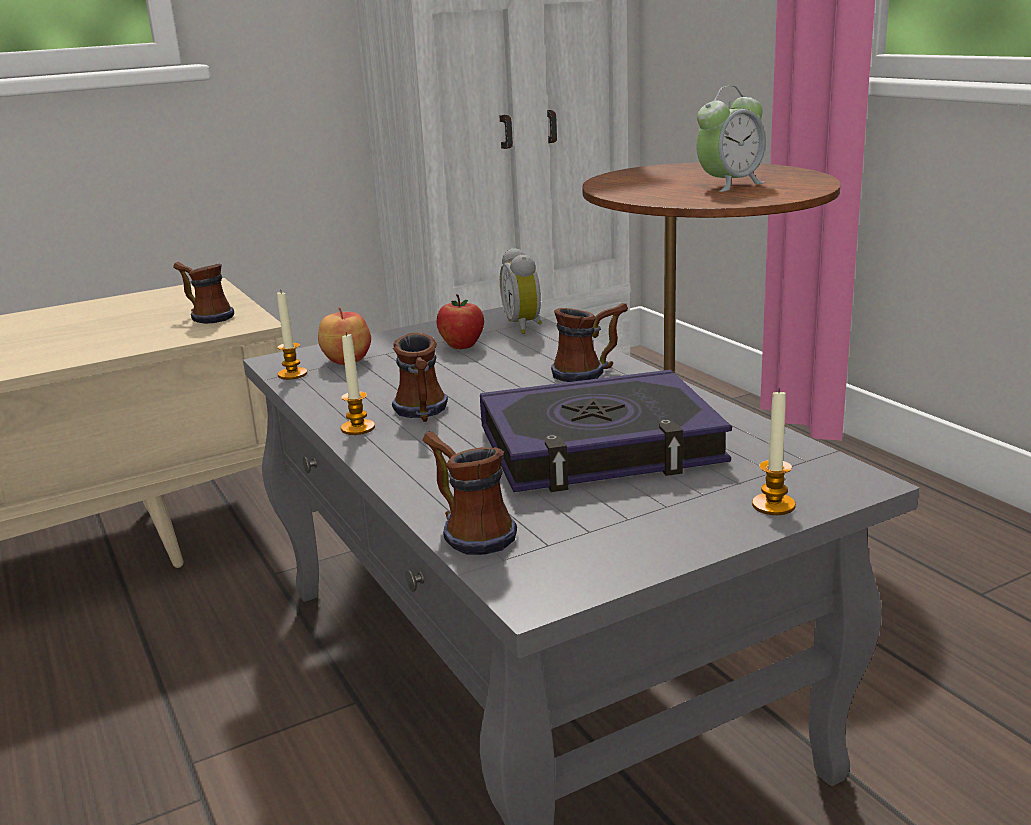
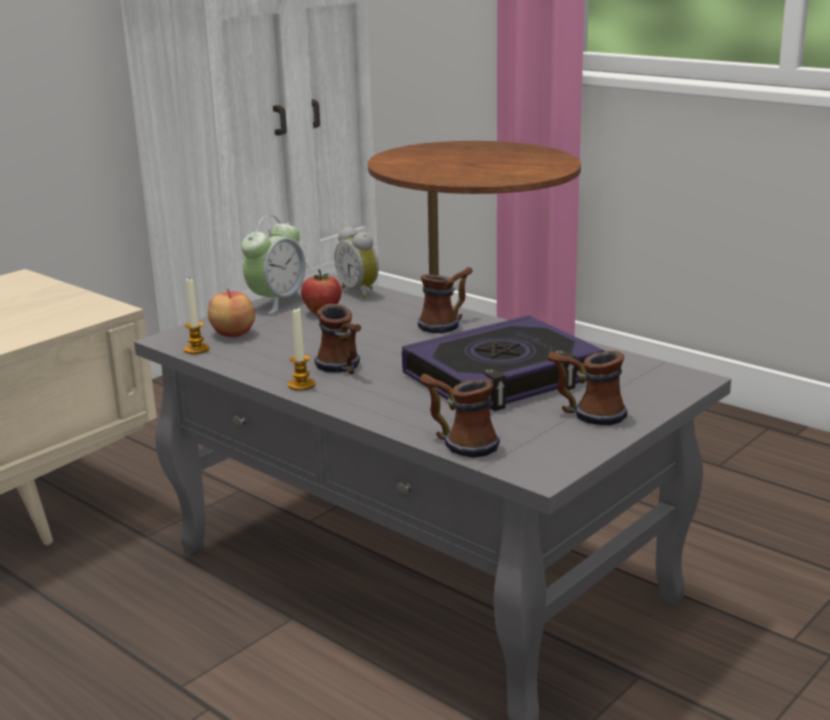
camera: 20 degrees left, 0 degrees up
(205, 316) = (53, 306): mug -> mug (586, 414)
(730, 185) = (494, 163): alarm clock -> alarm clock (277, 302)
(773, 505) = (650, 400): candle -> none

